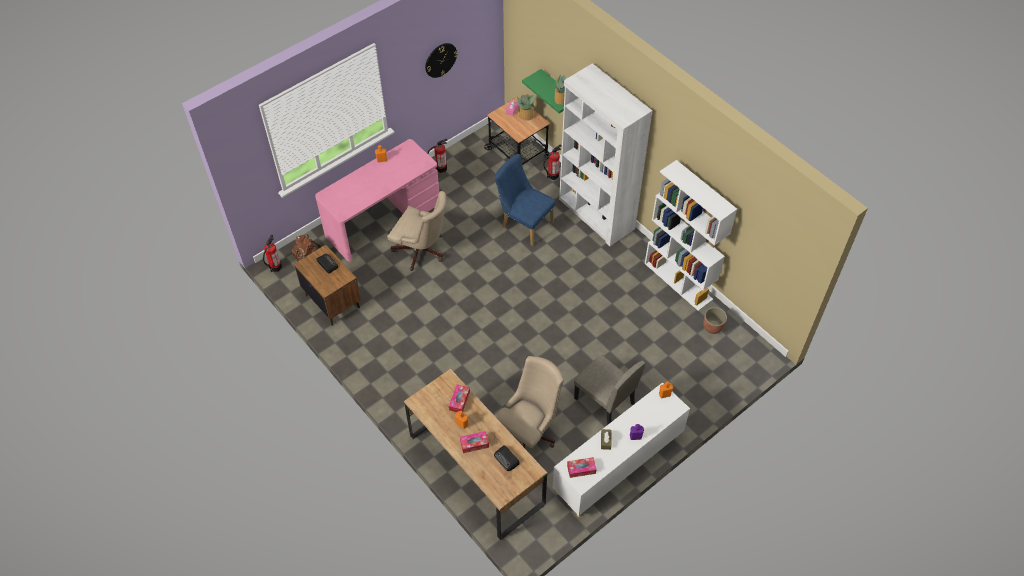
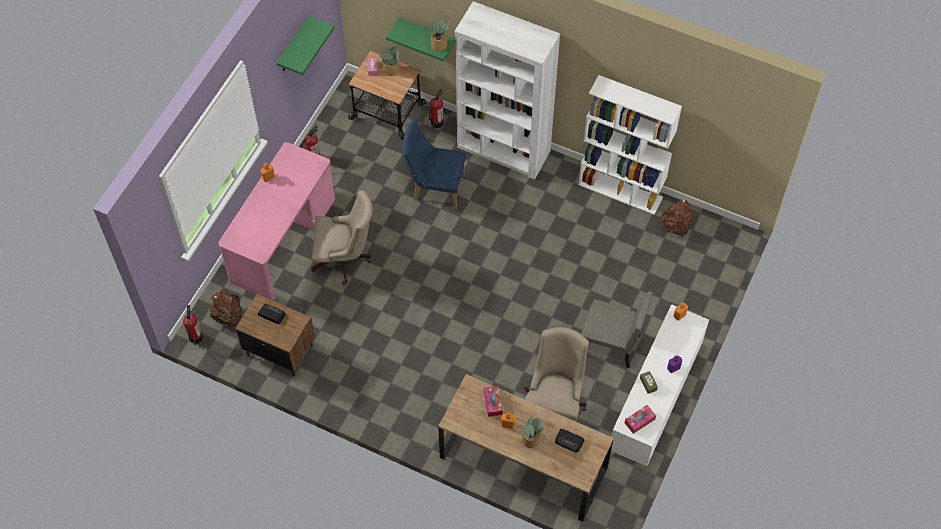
camera: 25 degrees left, 5 degrees up
(440, 60) = (293, 46): wall clock -> green shelf
(474, 444) = (530, 439): tissue box -> potted plant
(712, 327) = (676, 226): planter -> brown backpack

